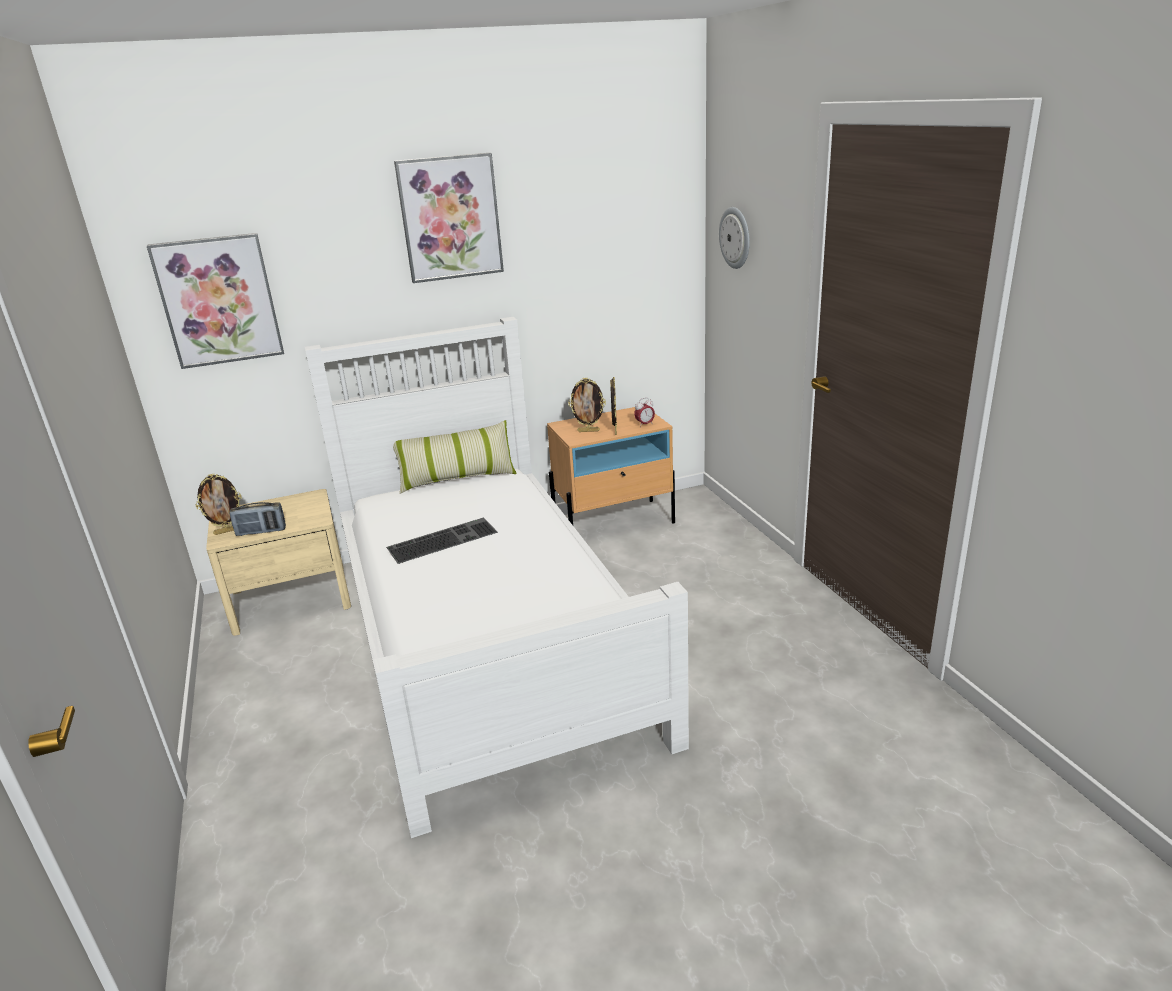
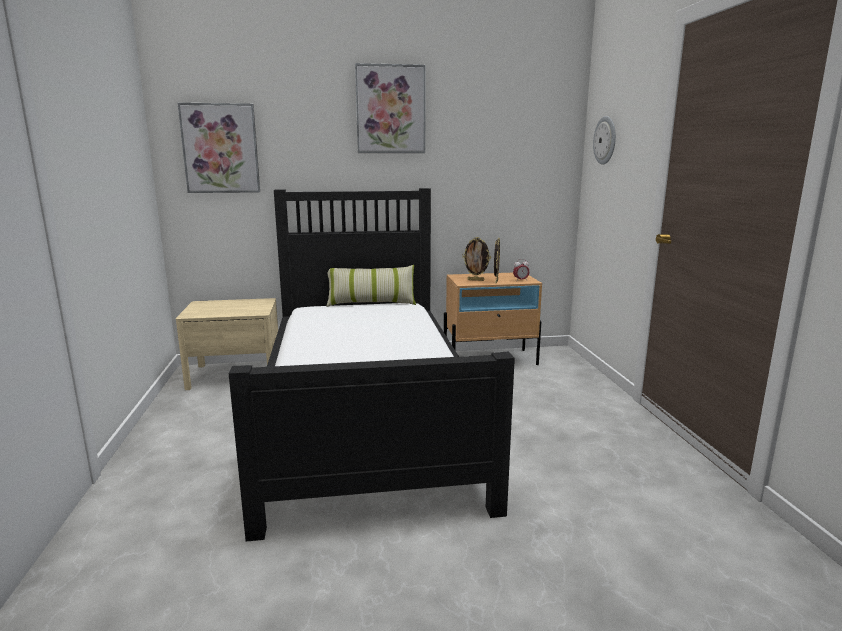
camera: 10 degrees right, 10 degrees down
(227, 531) = (195, 311): picture frame -> none
(261, 532) = (217, 313): radio -> none
(443, 539) = (343, 331): keyboard -> none
(488, 638) = (366, 416): white bed -> black bed

